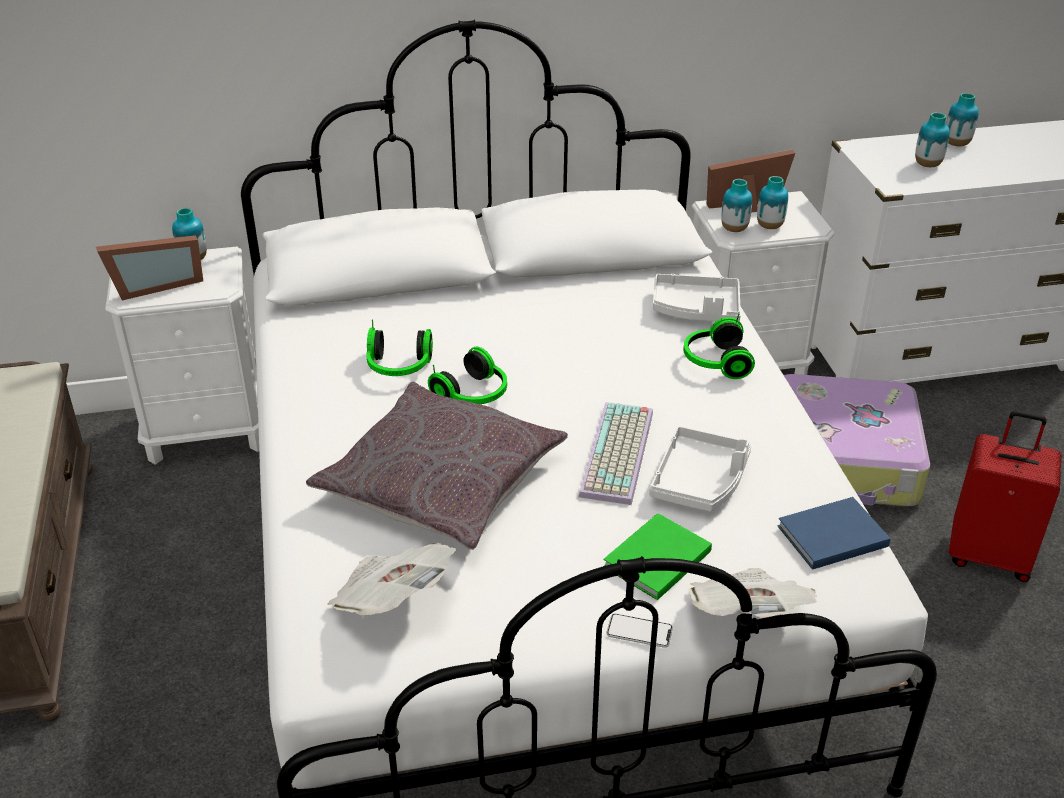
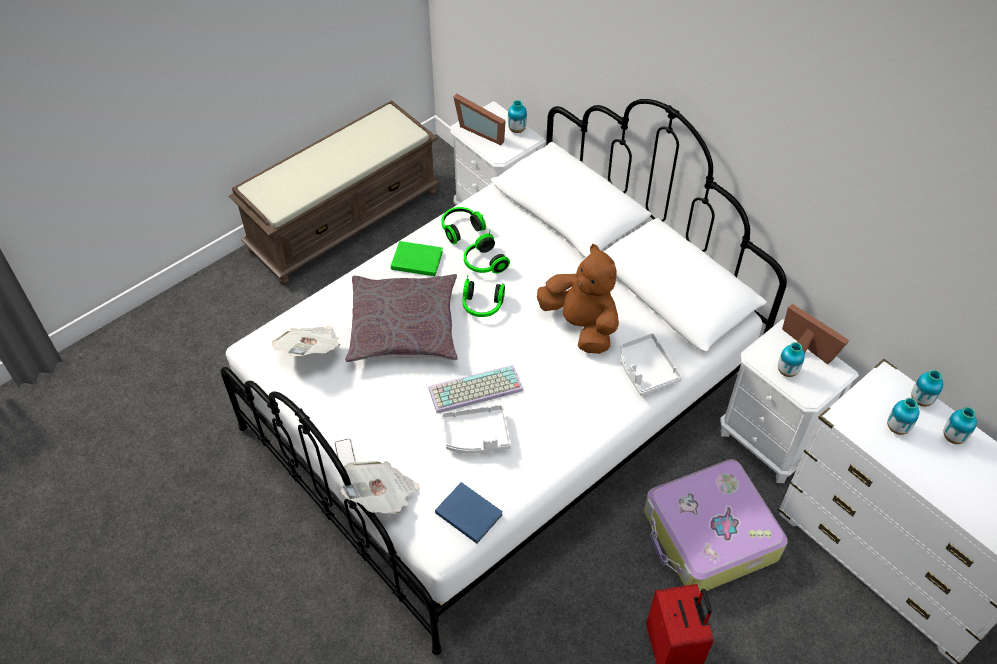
camera: 60 degrees right, 15 degrees up
(584, 329) = (581, 325): none -> brown plush toy
(654, 560) = (400, 440): green book -> green book (416, 259)
(714, 362) = (595, 401): headphones -> headphones (460, 229)
(734, 229) = (765, 353): vase -> vase (920, 400)

